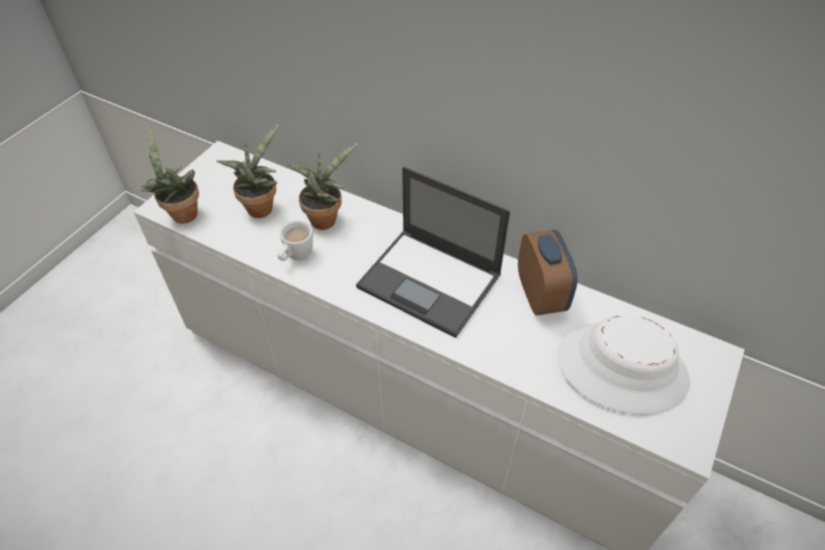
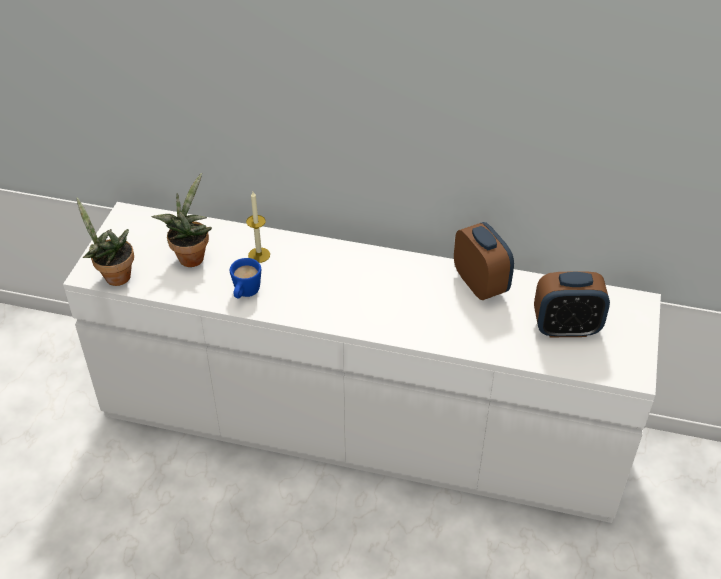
camera: 15 degrees left, 5 degrees down
(296, 256) = (245, 294): white mug -> blue mug
(325, 218) = (259, 255): potted plant -> candle
(431, 282) = (379, 291): laptop -> none
(622, 368) = (566, 328): white hat -> alarm clock

